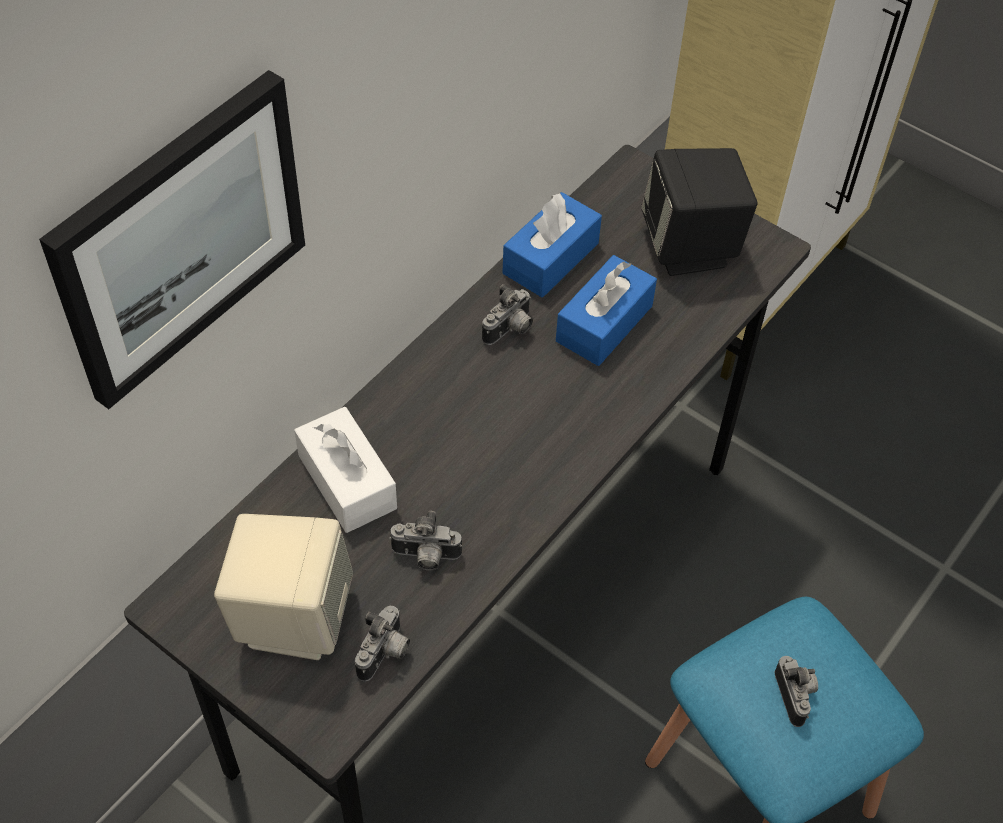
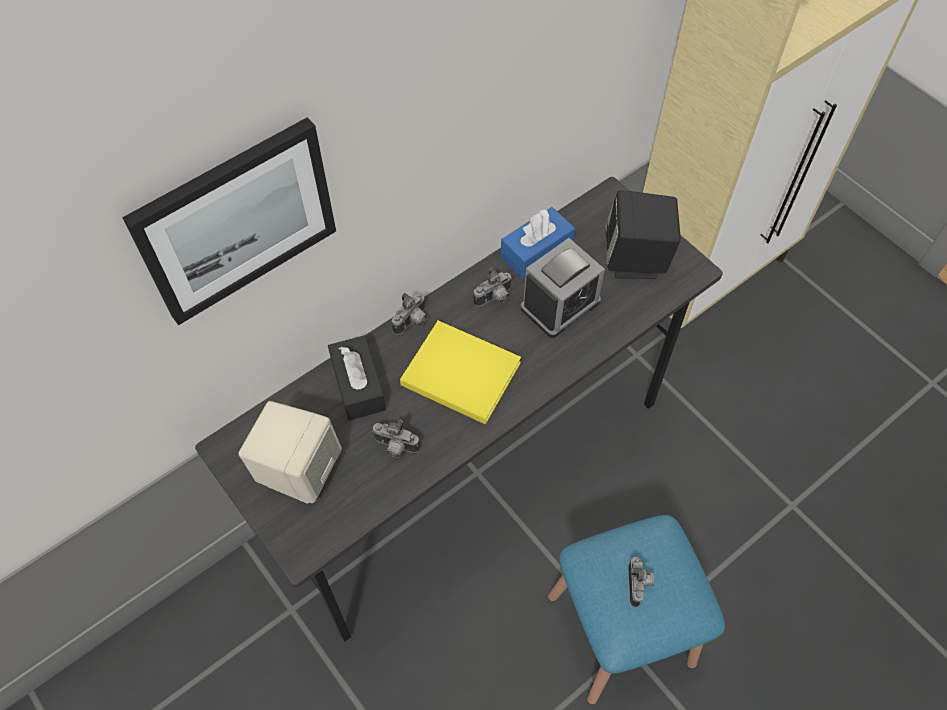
camera: 15 degrees right, 5 degrees up
(347, 482) = (358, 385): white tissue box -> black tissue box
(385, 654) = (352, 508): camera -> camera (412, 322)
(486, 438) = (458, 372): none -> yellow book
(604, 323) = (560, 305): blue tissue box -> alarm clock

